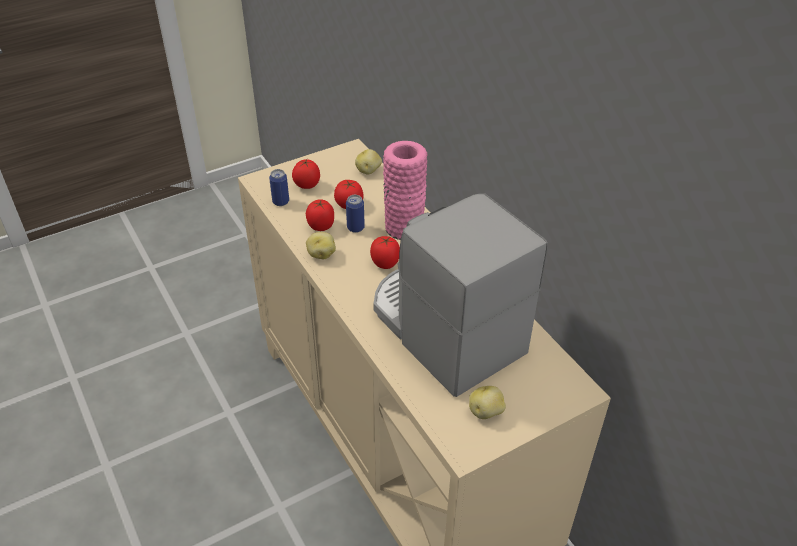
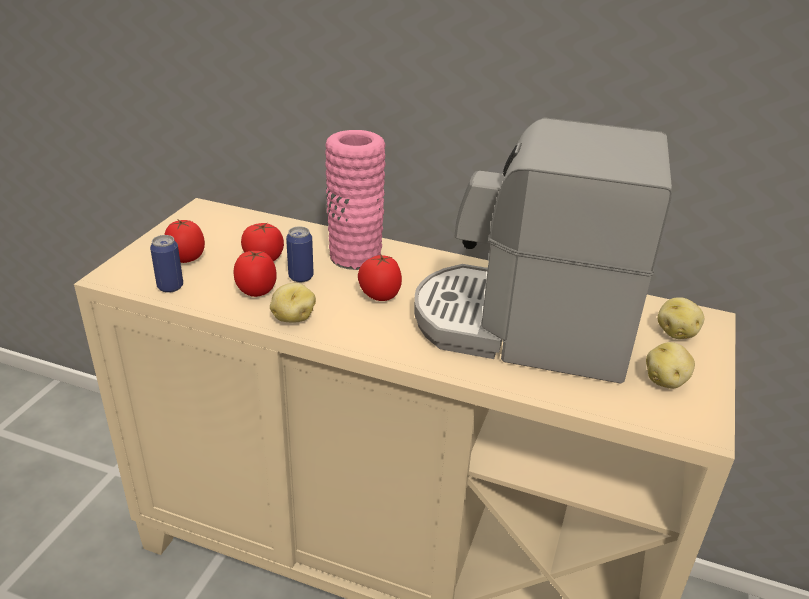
camera: 40 degrees left, 10 degrees down
(368, 171) = (247, 221): potato -> potato (676, 333)

